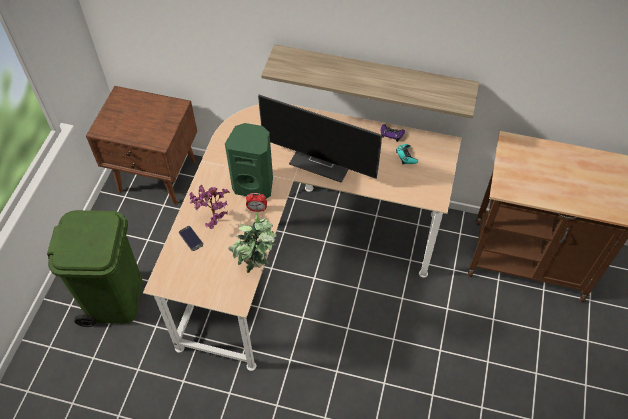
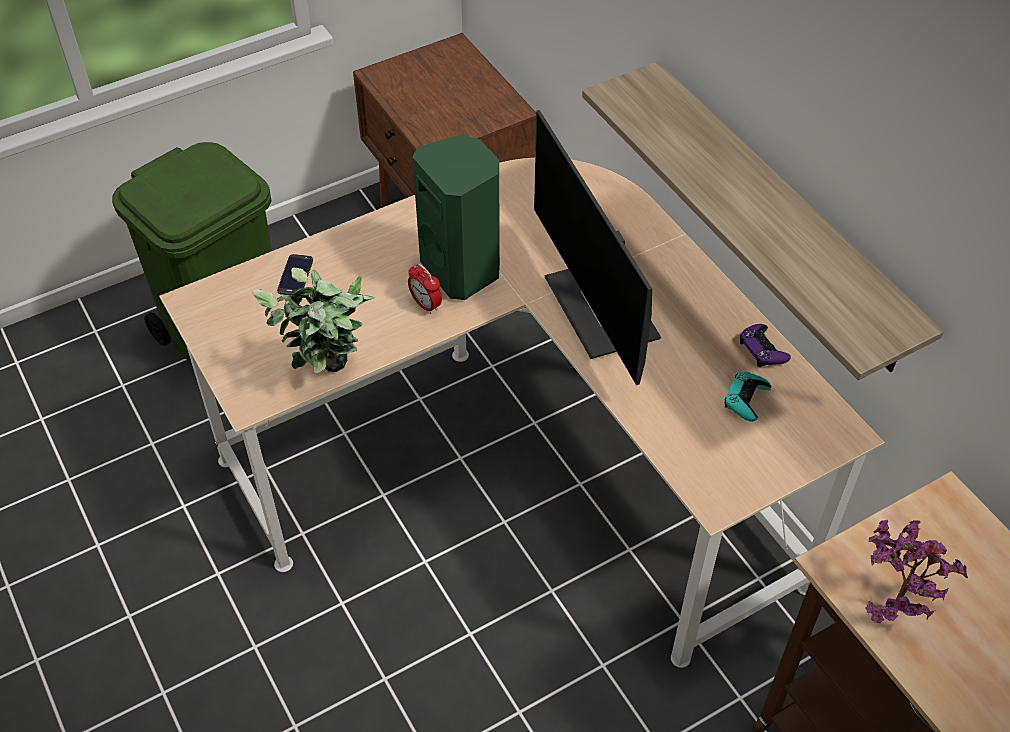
camera: 45 degrees right, 5 degrees down
(213, 219) = (352, 273): potted plant -> potted plant (891, 605)

